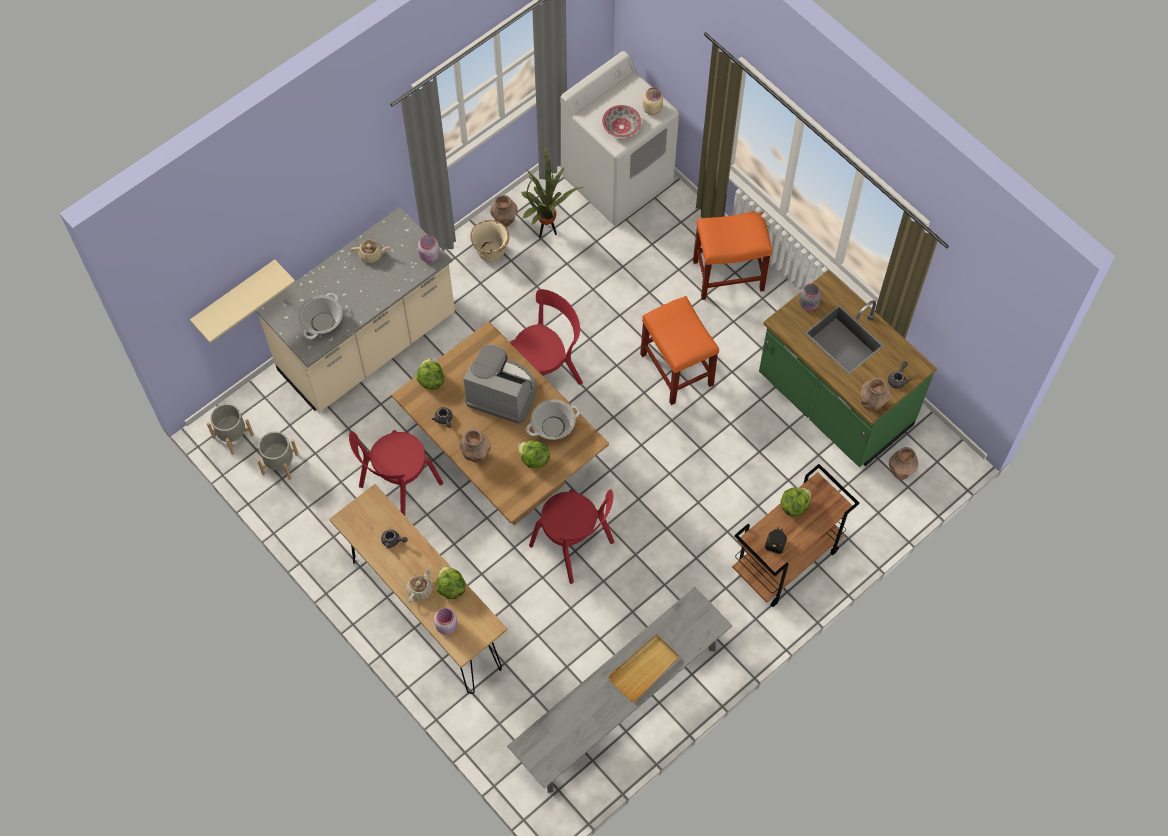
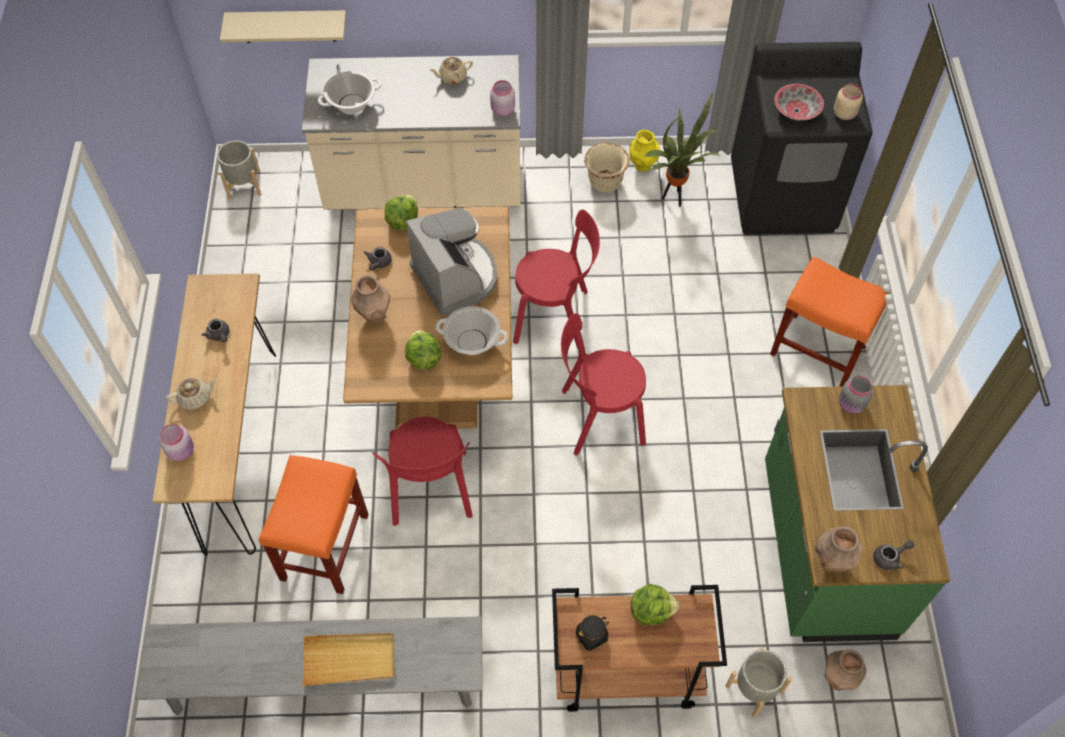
camera: 40 degrees right, 5 degrees down
(280, 464) = (256, 232): grey planter -> grey planter (754, 689)
(371, 255) = (452, 77): beige teapot -> beige teapot turned 120 degrees clockwise
(398, 487) = (329, 321): red chair -> red chair (598, 417)
(451, 588) = (222, 418): lettuce -> none
(504, 221) = (642, 166): brown vase -> yellow vase
(618, 179) = (783, 197): white washing machine -> black washing machine
(677, 370) = (685, 402): orange stool -> orange stool (324, 548)

